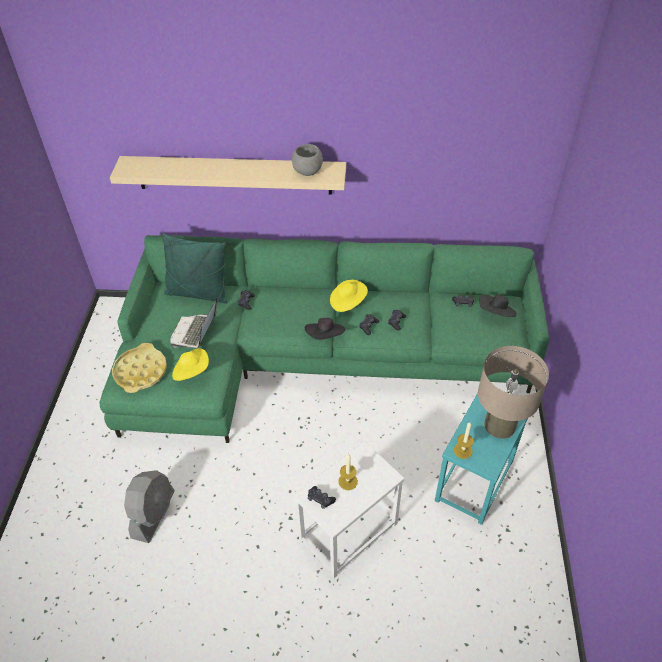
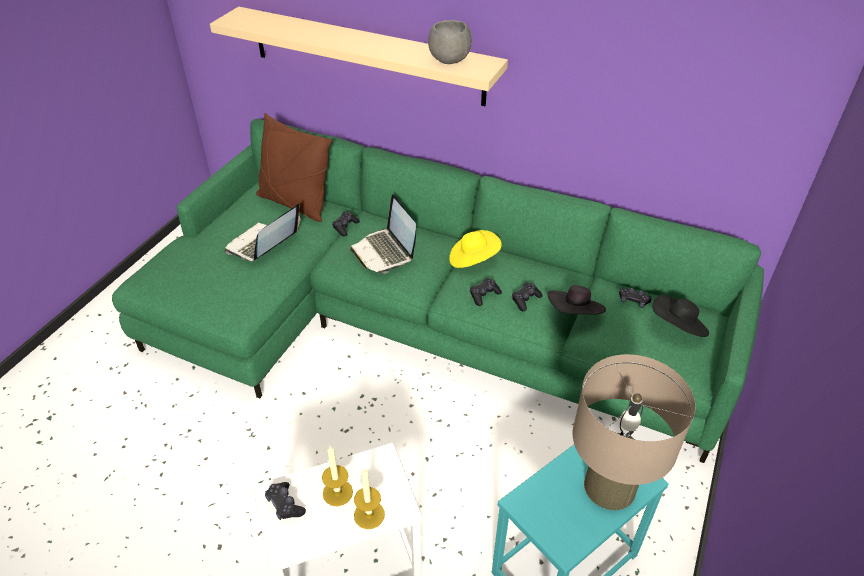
camera: 20 degrees right, 5 degrees down
(141, 372) = (174, 271): yellow tray -> none
(153, 514) = (122, 456): grey fan -> none
(191, 371) = (231, 288): yellow hat -> none
(198, 293) = (295, 204): green pillow -> brown pillow
(286, 313) = (385, 252): none -> laptop
(325, 336) = (420, 293): black hat -> black hat (574, 314)
(463, 450) = (532, 506): candle -> candle (369, 515)

